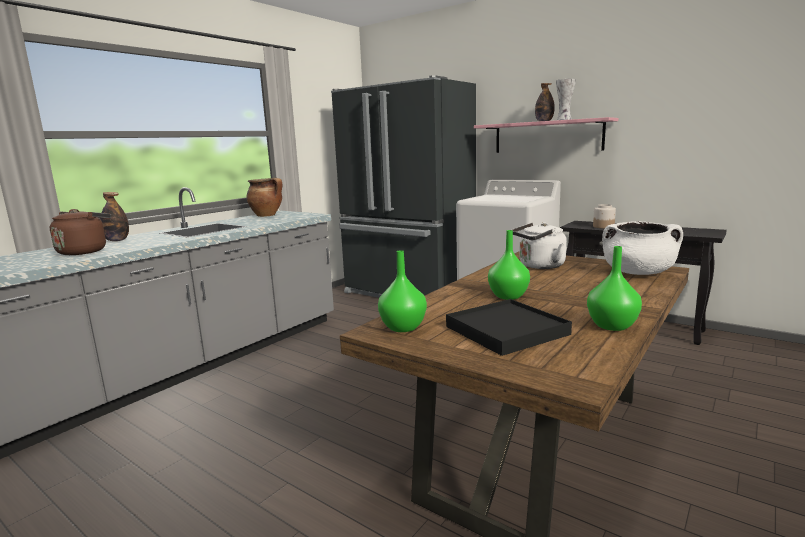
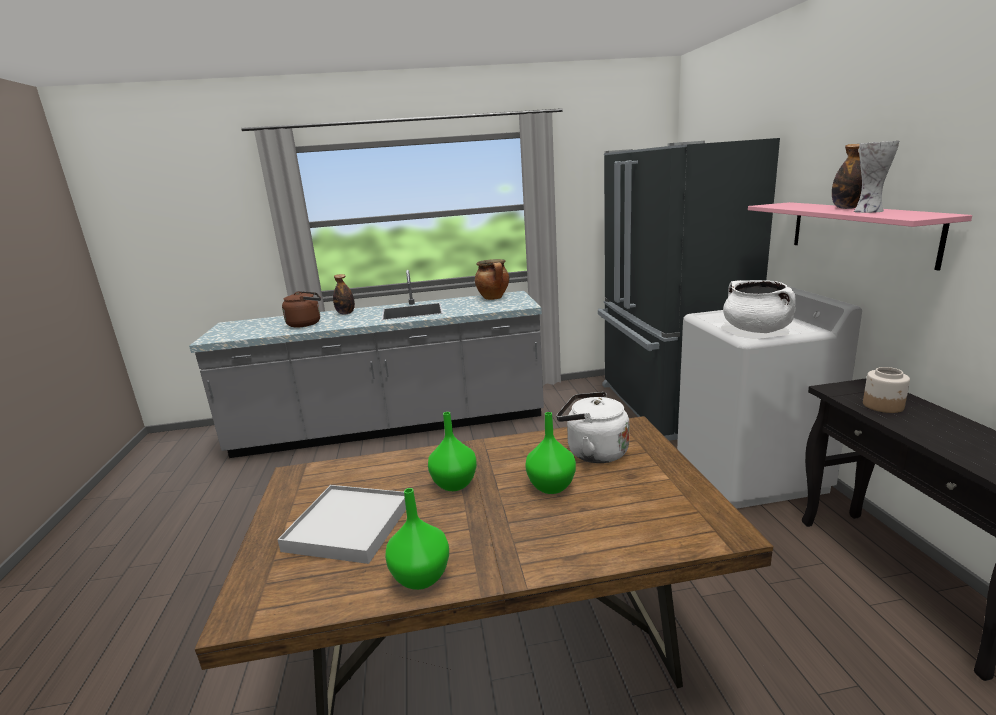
camera: 45 degrees right, 5 degrees up
(402, 327) = (313, 480): green vase -> green vase (551, 486)
(507, 330) = (349, 527): black tray -> white tray
(638, 273) = (670, 518): white cooking pot -> white cooking pot (757, 330)

